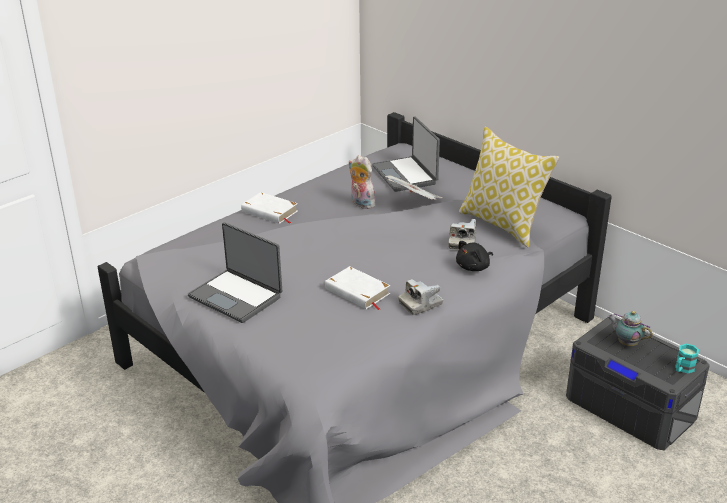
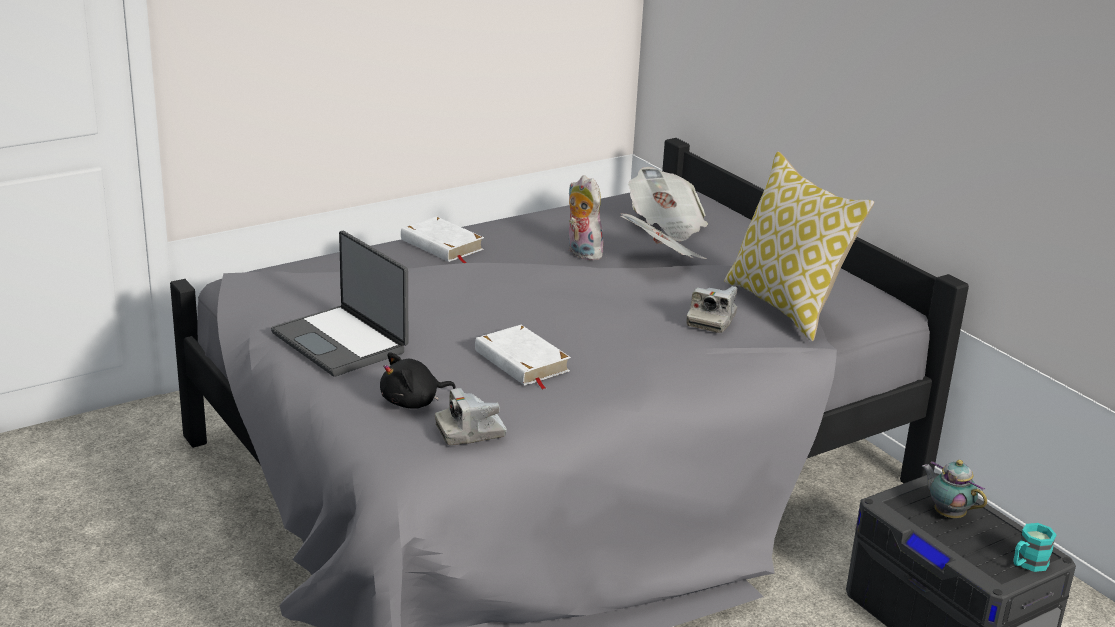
camera: 10 degrees right, 5 degrees down
(406, 175) = (666, 225): laptop -> newspaper
(420, 304) = (610, 391): camera -> camera (470, 432)
(474, 267) = (716, 356): black plush toy -> black plush toy (413, 402)

